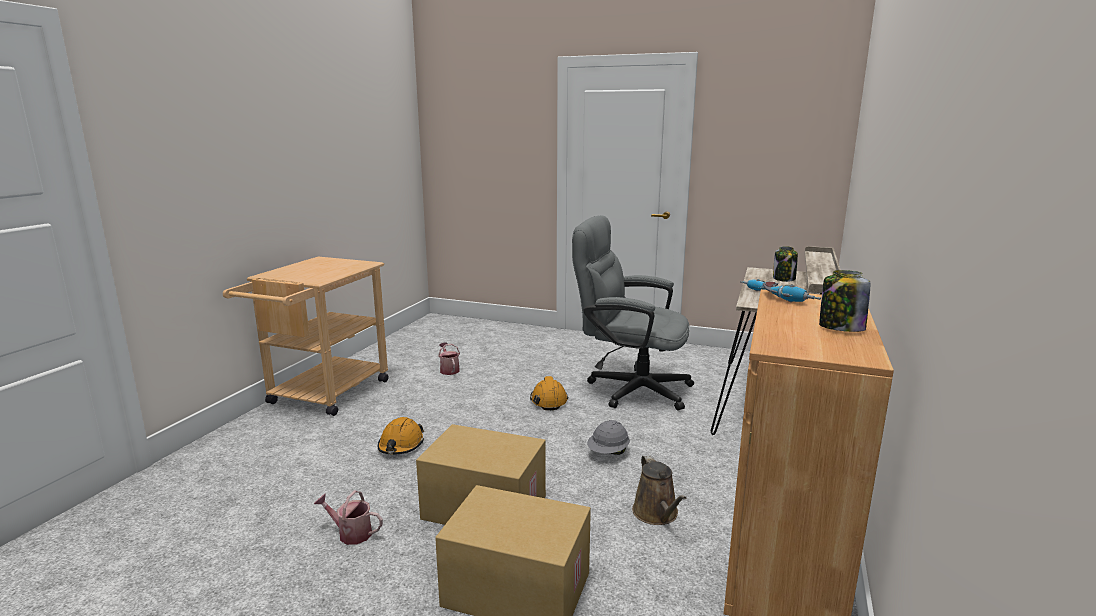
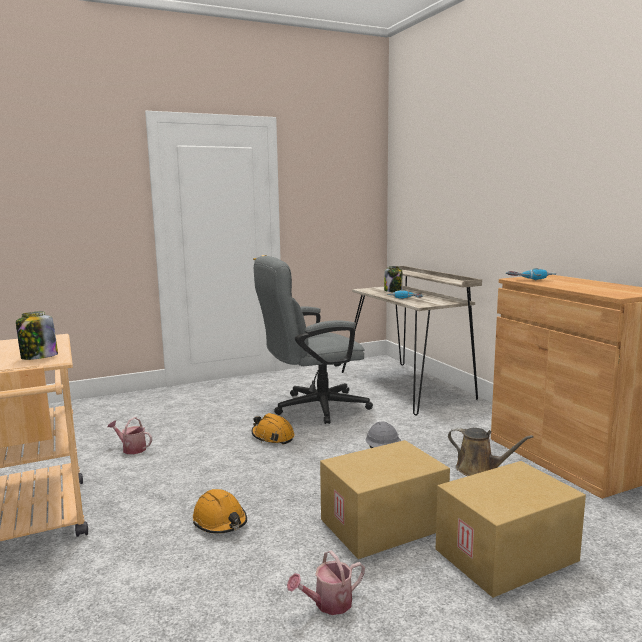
camera: 45 degrees left, 5 degrees down
(840, 328) = (599, 284): jar -> jar (38, 357)

